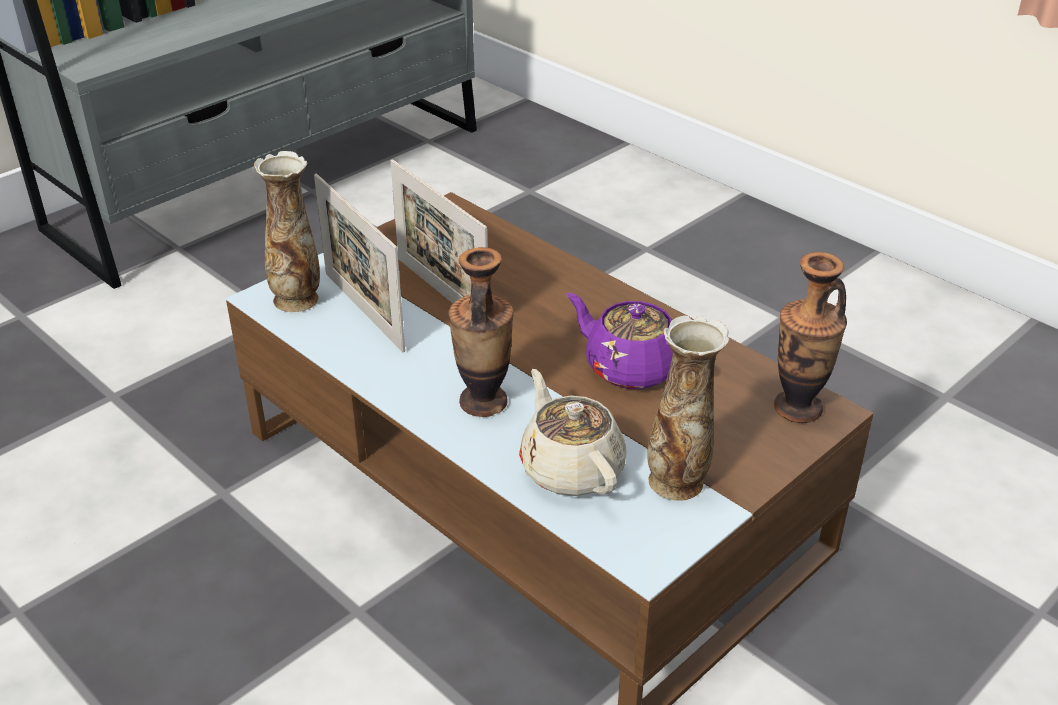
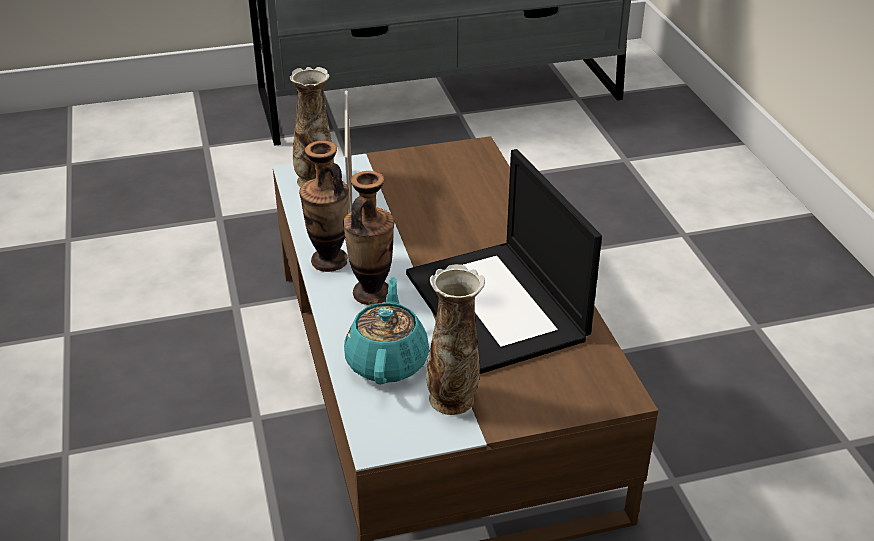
camera: 30 degrees right, 0 degrees up
(441, 293) = (414, 208): picture frame -> none
(571, 468) = (387, 361): beige teapot -> turquoise teapot
(630, 368) = (498, 307): purple teapot -> laptop
(797, 408) = (598, 383): vase -> vase (329, 261)

